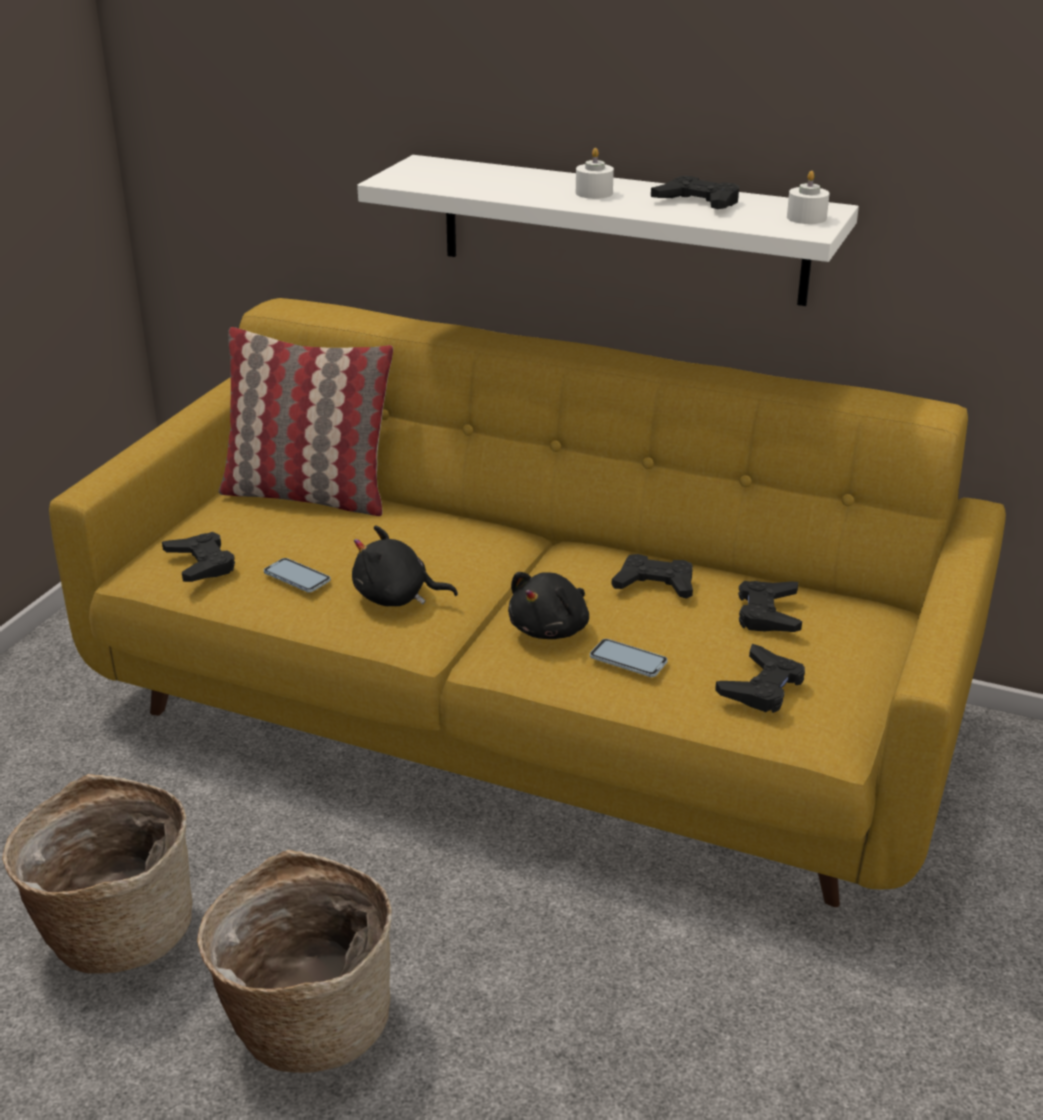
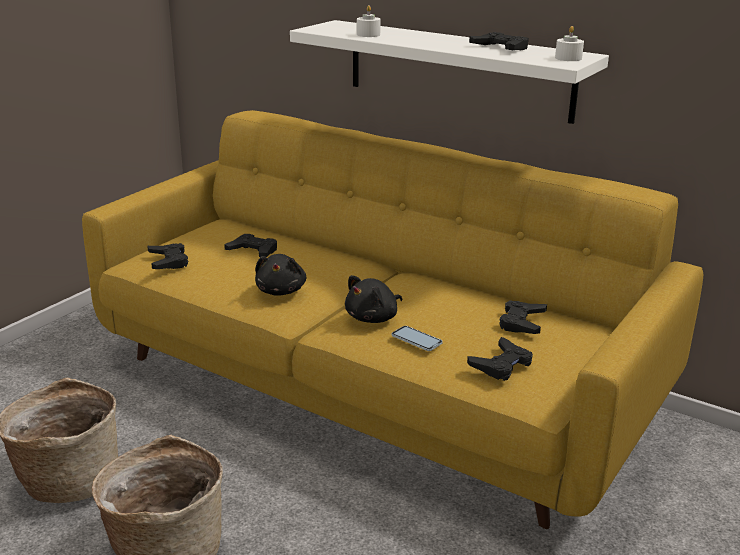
camera: 10 degrees right, 5 degrees down
(297, 577) = (223, 273): phone -> none
(308, 495) = (250, 231): pillow -> none
(396, 597) = (281, 291): black plush toy -> black plush toy turned 105 degrees counterclockwise
(594, 193) = (435, 41): white candle -> white candle (368, 34)
(655, 584) = (451, 298): black game controller -> black game controller (253, 251)

